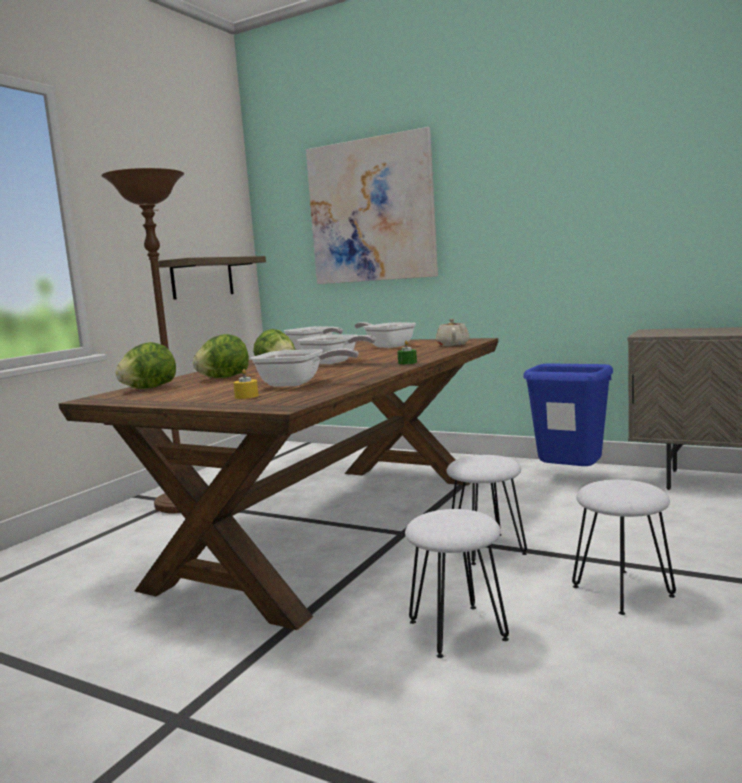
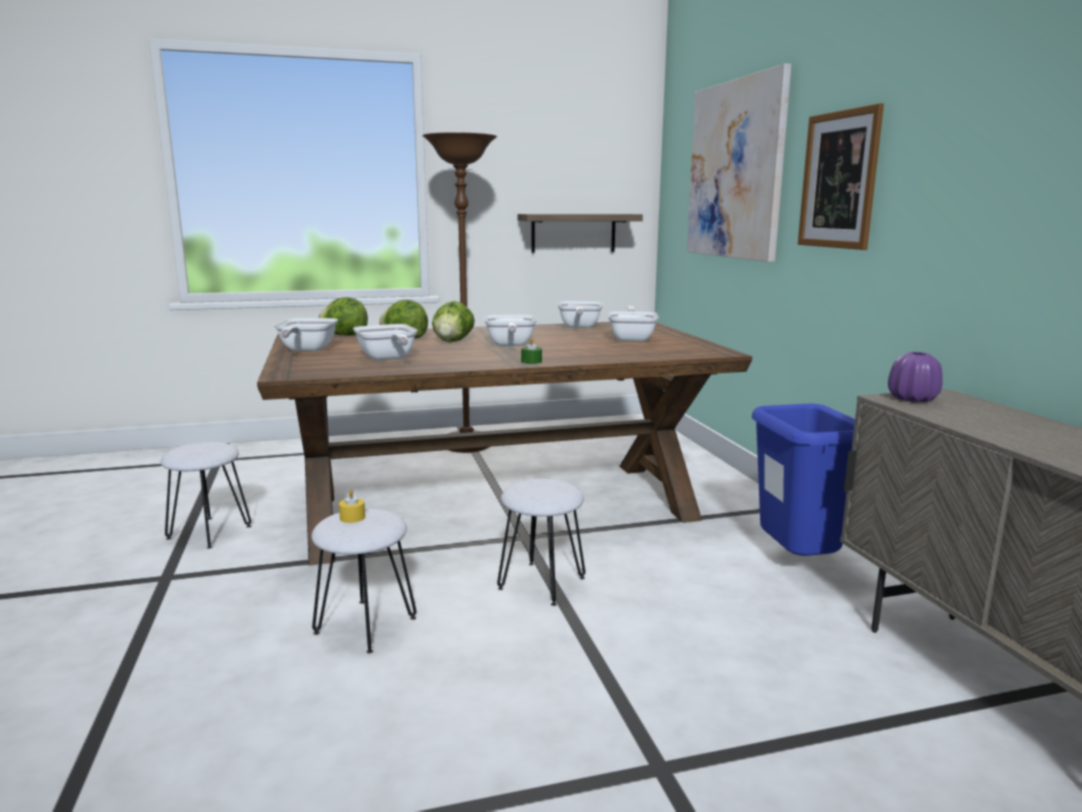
camera: 45 degrees right, 5 degrees up
(181, 398) = (305, 350): none -> frying pan
(246, 396) = (323, 360): yellow candle -> yellow candle (352, 517)
(453, 345) = (670, 353): beige teapot -> none
(501, 208) = (839, 180): none -> picture
(621, 591) = (529, 681): white stool -> white stool (209, 532)
(652, 333) = (912, 399): none -> purple vase

